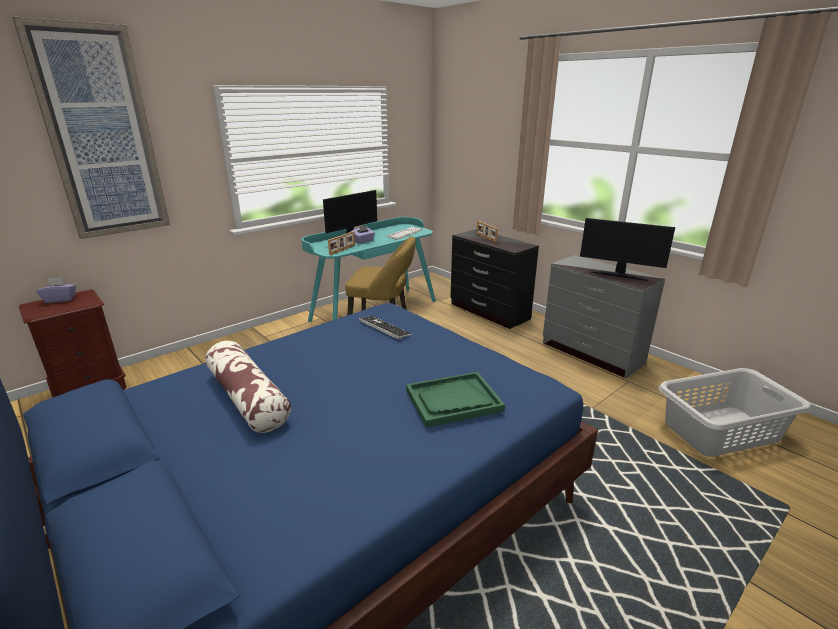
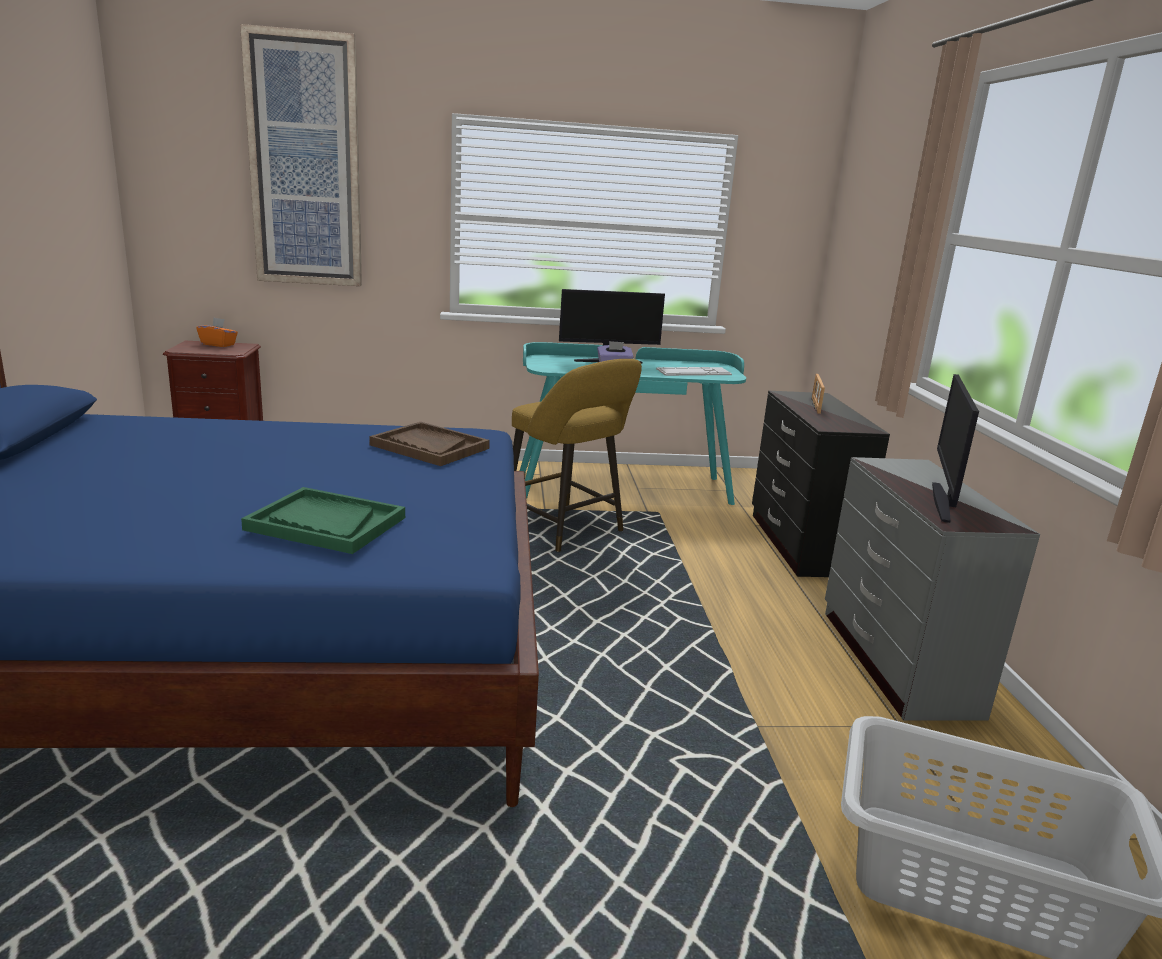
camera: 35 degrees right, 5 degrees down
(60, 299) = (218, 344): purple tissue box -> orange tissue box
(247, 398) = (171, 451): pillow -> none
(343, 250) = (565, 369): picture frame -> none
(384, 328) = (429, 447): keyboard -> brown tray
(619, 275) = (944, 502): monitor -> monitor turned 45 degrees clockwise

